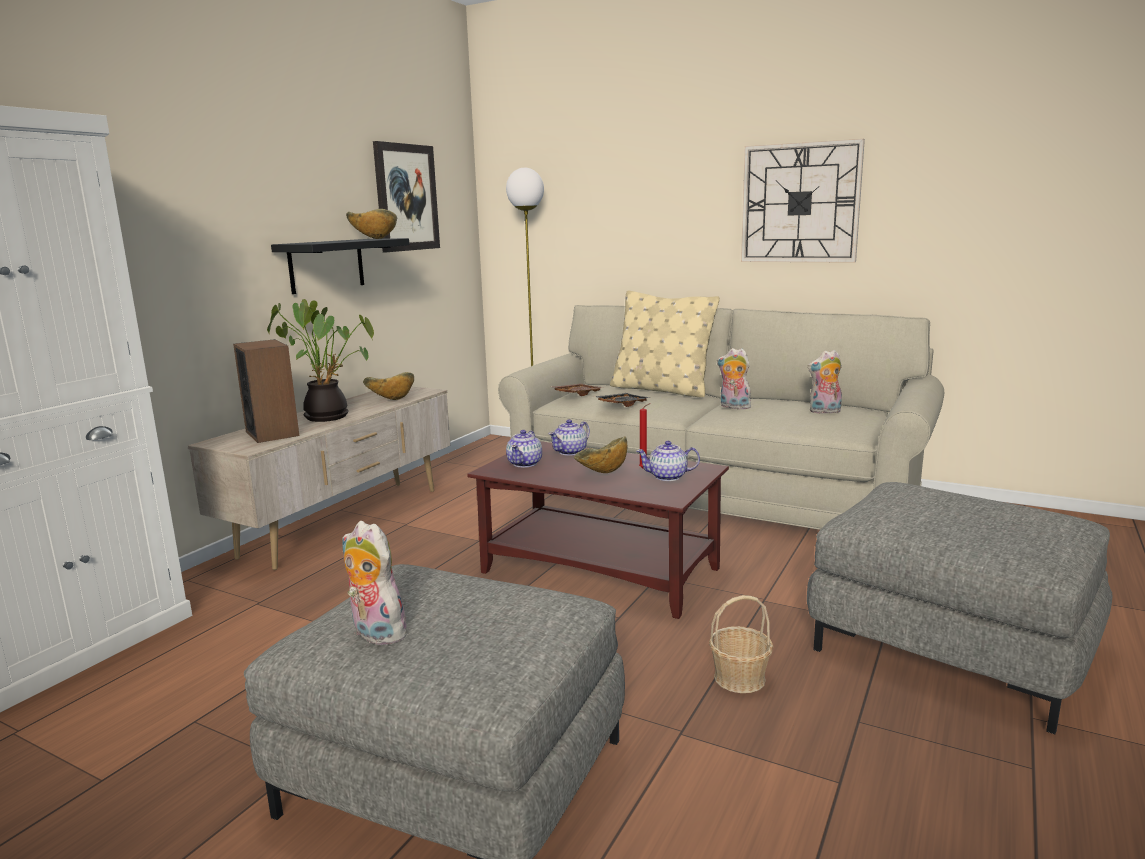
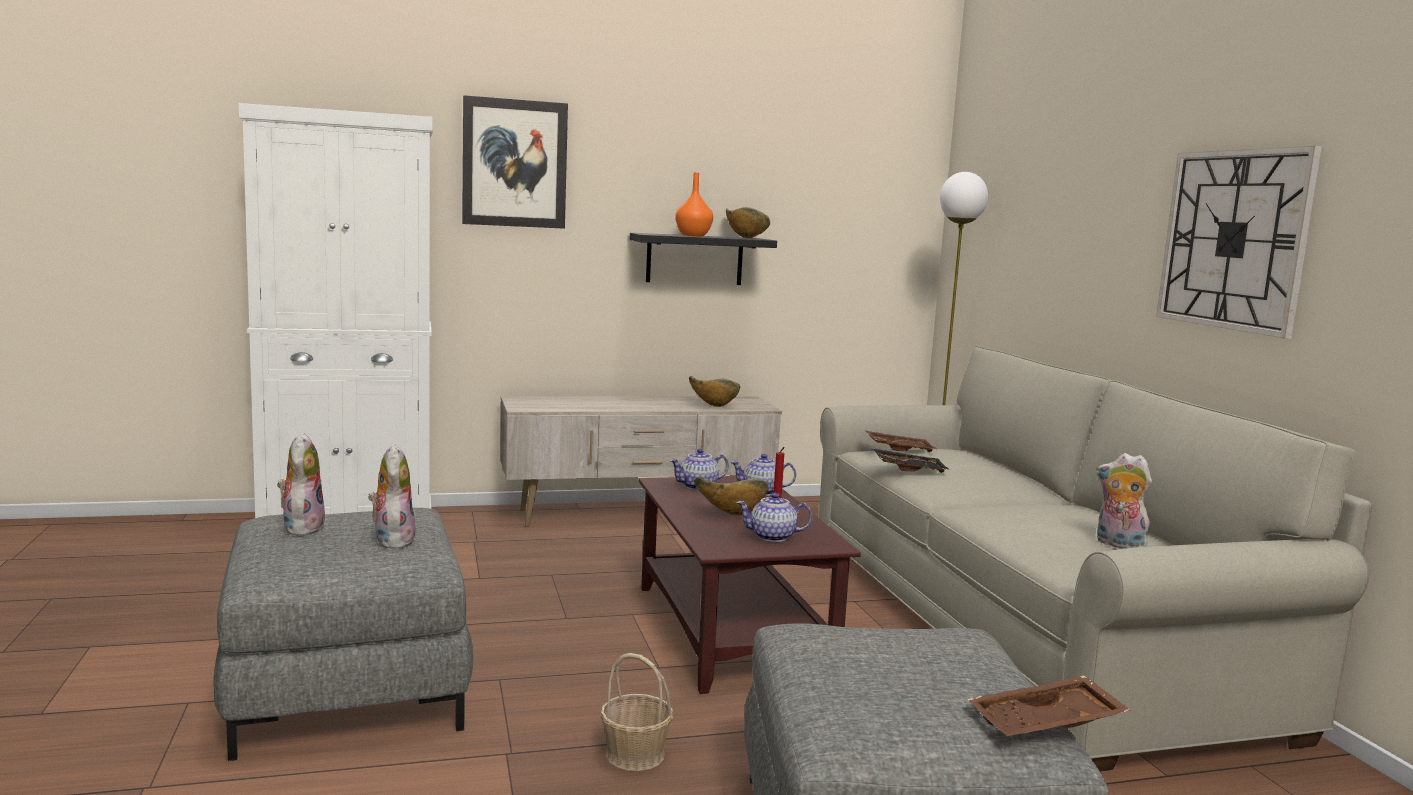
camera: 45 degrees right, 5 degrees down
(272, 433) = (563, 403): speaker -> none
(329, 416) = (633, 403): potted plant -> none
(341, 241) = (694, 236): none -> orange vase
(406, 197) = (822, 199): picture -> picture (514, 163)
(661, 390) = (1006, 470): beige pillow -> none
(668, 477) = (773, 537): teapot -> teapot turned 45 degrees counterclockwise
(733, 407) = (1026, 507): plush toy -> plush toy (392, 540)
(1054, 510) = (1046, 725): none -> brown tray

